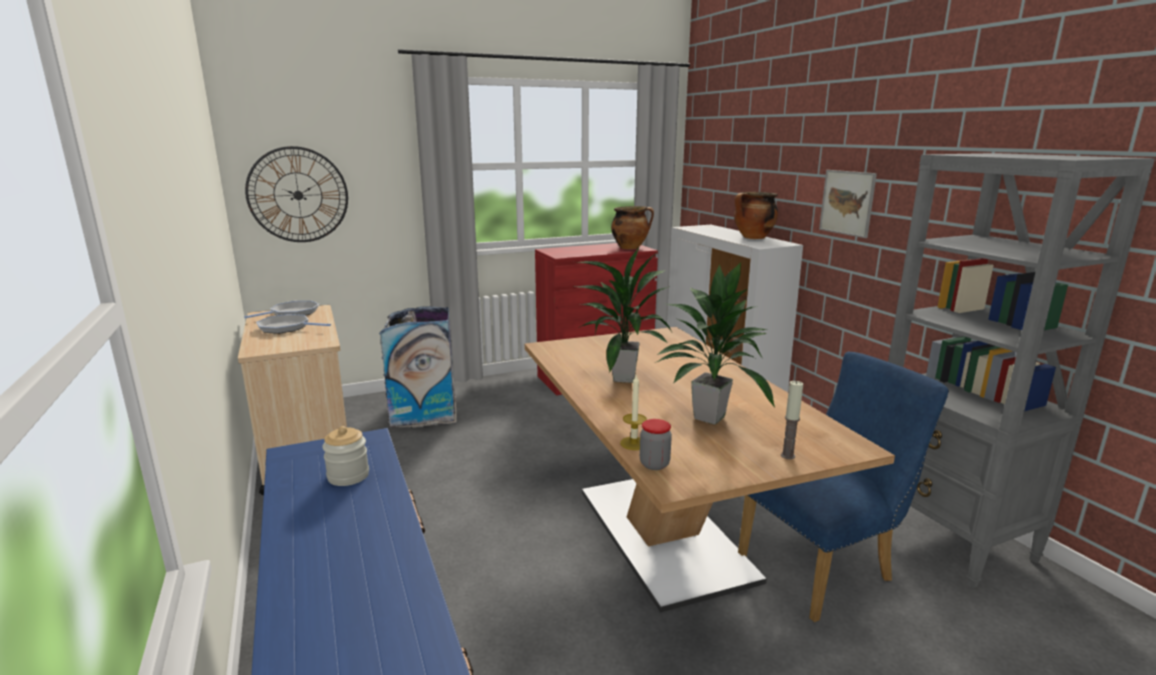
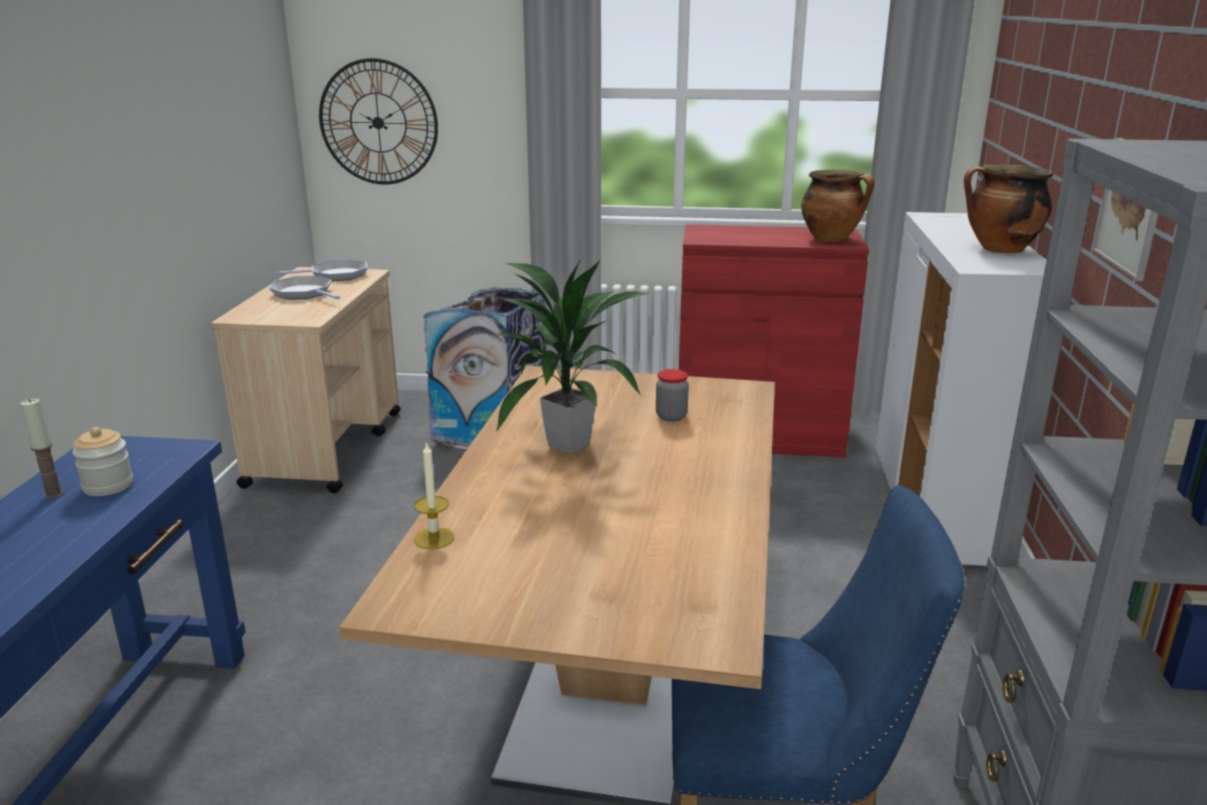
camera: 30 degrees right, 5 degrees up
(654, 464) = (412, 574): jar -> jar (671, 416)
(708, 418) = (583, 532): potted plant -> none
(788, 456) = (597, 621): candle -> candle (54, 494)

